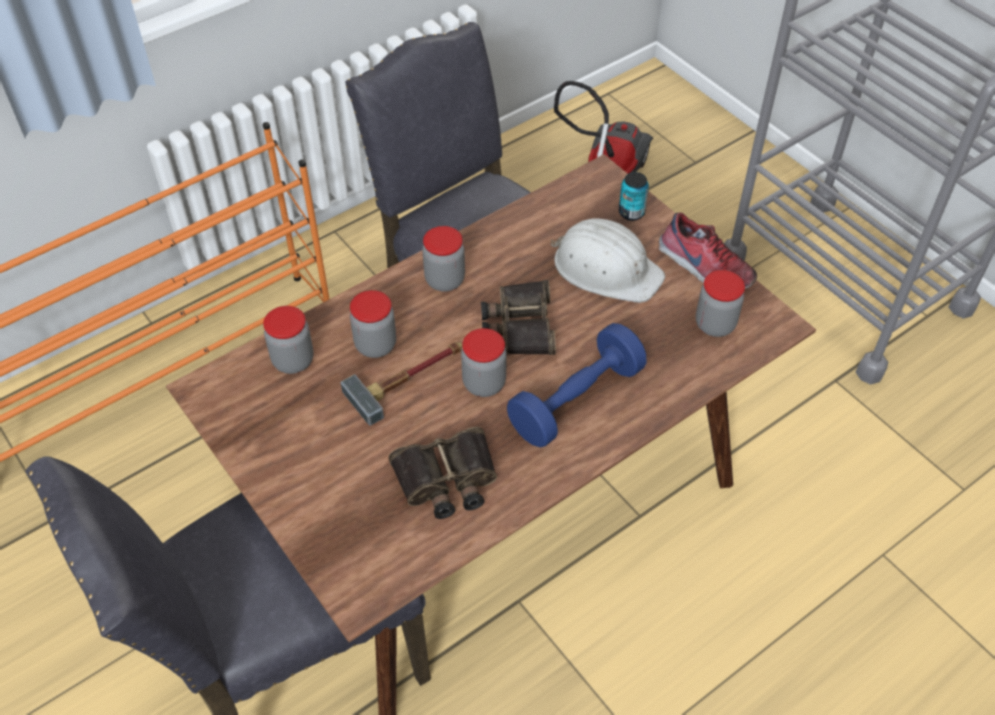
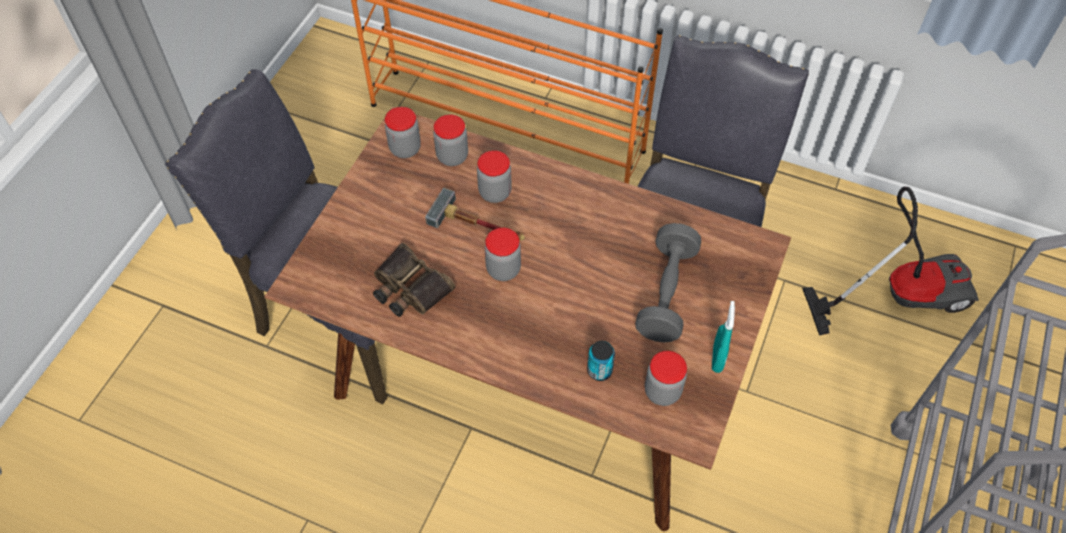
camera: 60 degrees right, 5 degrees up
(445, 280) = (580, 201): jar -> jar (405, 149)
(518, 325) = (570, 264): binoculars -> none
(576, 400) = (524, 331): blue dumbbell -> none
(606, 268) = (666, 293): white hard hat -> grey dumbbell
(631, 213) = (739, 284): can -> can (599, 370)
(703, 268) = (717, 359): shoe -> turquoise spray bottle

